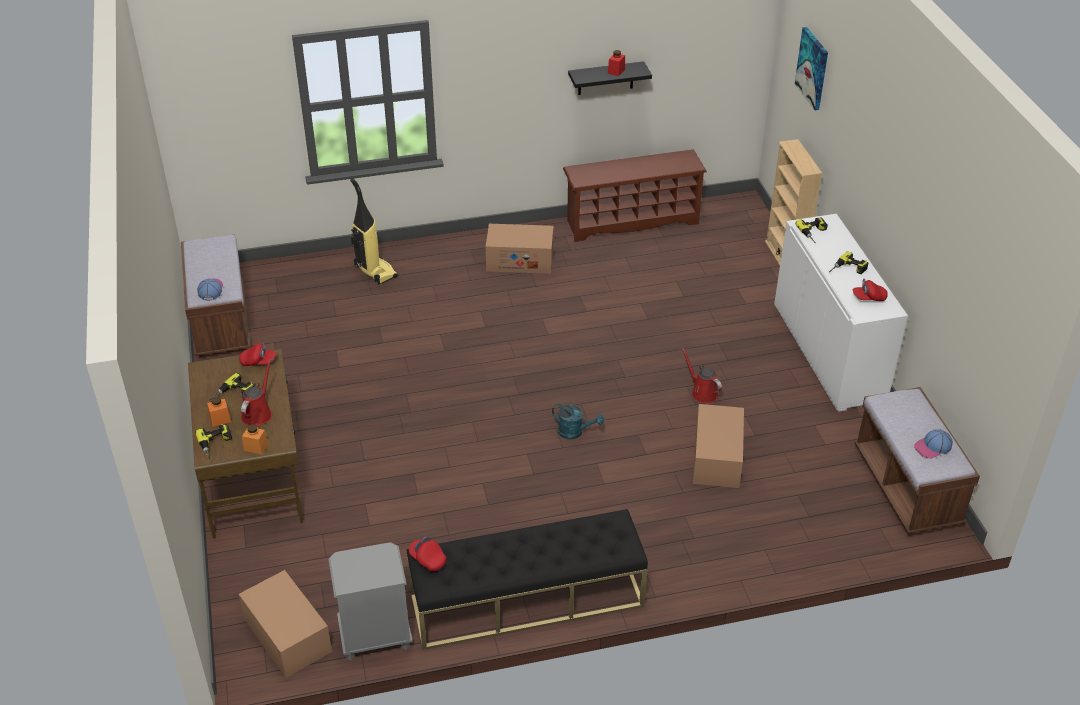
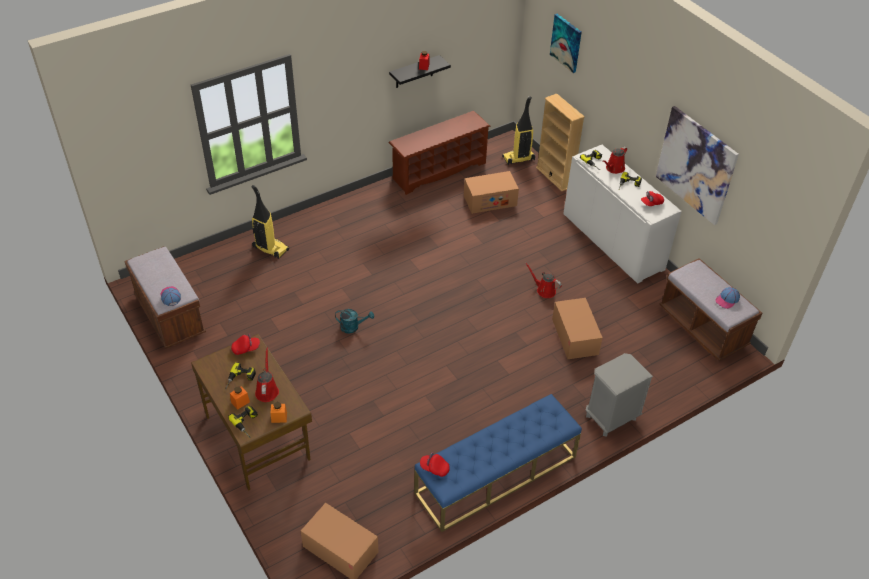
camera: 20 degrees left, 5 degrees up
(375, 637) = (403, 532): grey nightstand -> grey nightstand (611, 418)
(520, 260) = (373, 217): cardboard box -> cardboard box (490, 200)
(526, 600) = (496, 475): black bench -> blue bench
(574, 432) = (472, 341): turquoise watering can -> turquoise watering can (353, 327)
(745, 226) = (518, 159): none -> vacuum cleaner
(837, 246) = (614, 169): none -> red watering can
(927, 248) = (696, 165): none -> picture

